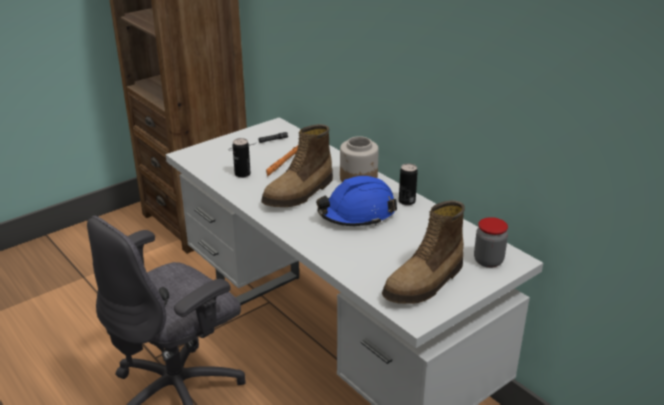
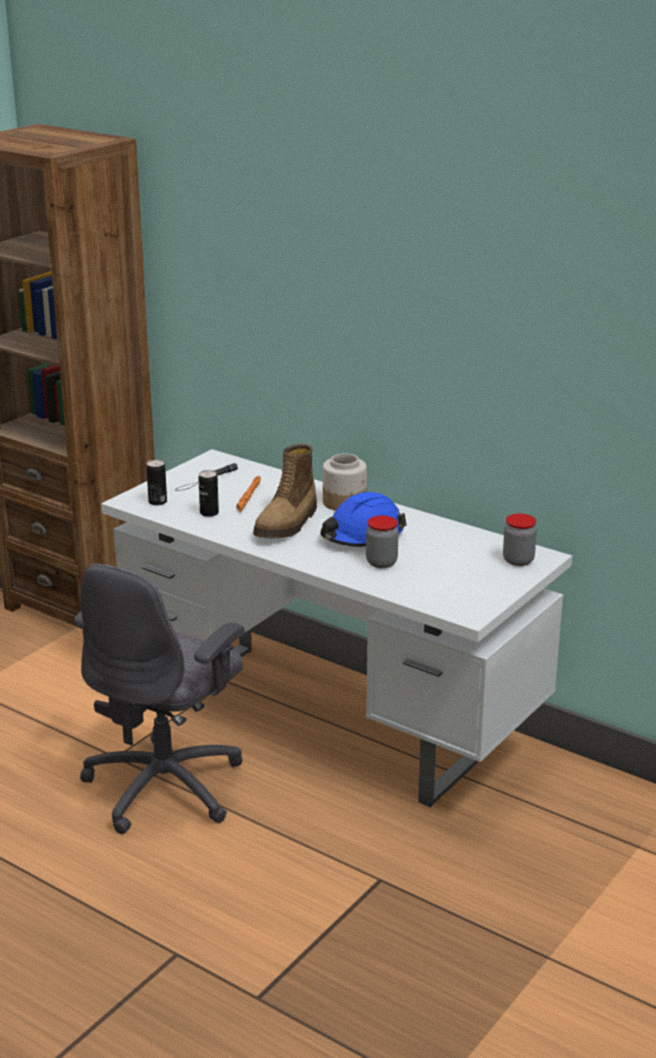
camera: 15 degrees left, 5 degrees down
(360, 244) = (381, 562): none -> jar
(407, 201) = (409, 518): can -> can (157, 502)
(425, 283) = (465, 587): boot -> none

